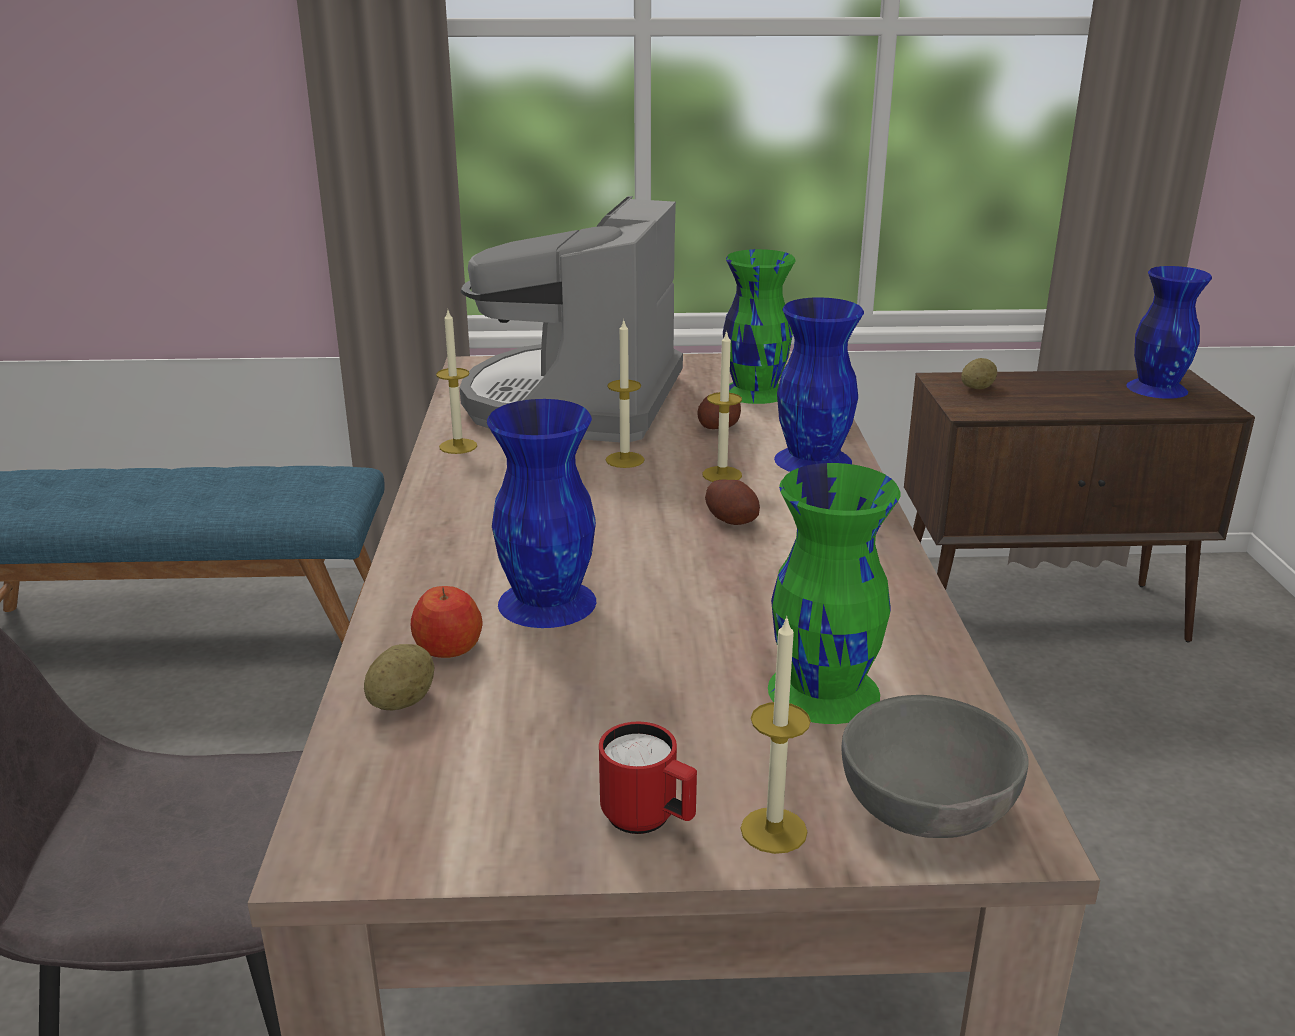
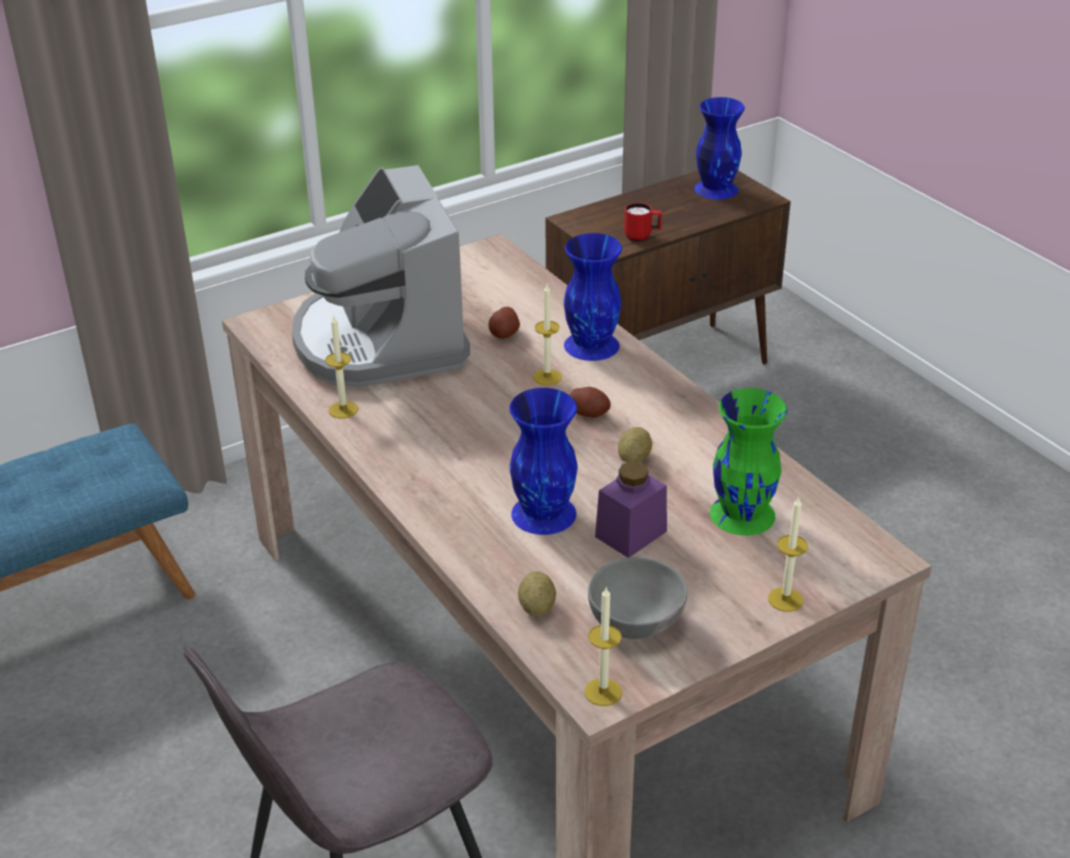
camera: 30 degrees left, 10 degrees up
(448, 648) = (523, 565): apple -> none
(625, 460) = (472, 384): candle -> candle (603, 692)
(632, 661) = (631, 534): none -> purple jar
(649, 820) = (727, 618): red mug -> red mug (642, 237)
(754, 391) = (495, 290): green vase -> none
(926, 816) = (843, 564): grey bowl -> grey bowl (637, 624)
(977, 388) = (600, 223): potato -> potato (634, 458)

